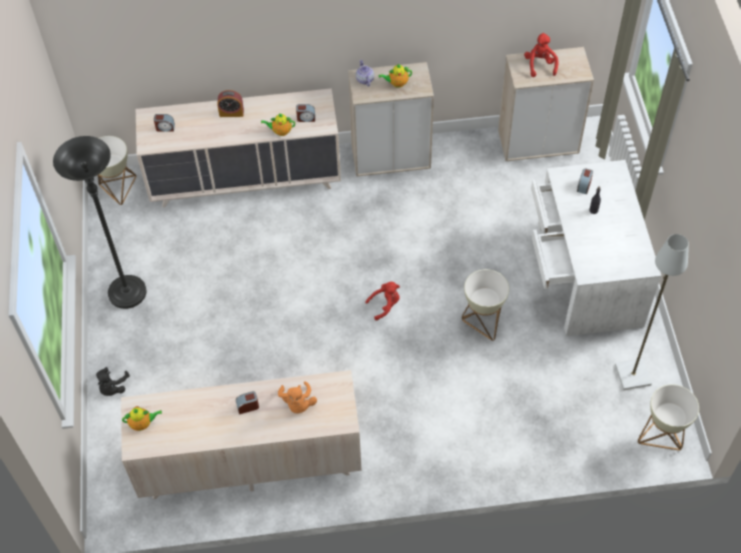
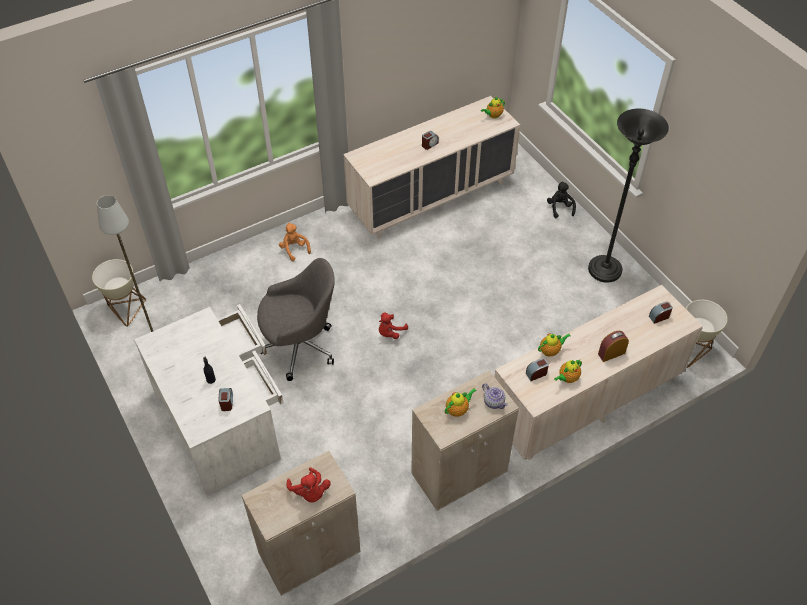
camera: 155 degrees right, 5 degrees down
(283, 106) = (567, 378): none -> teapot
(298, 403) = (395, 156): orange plush toy -> orange plush toy (294, 249)
(483, 321) = (300, 348): planter -> grey office chair

